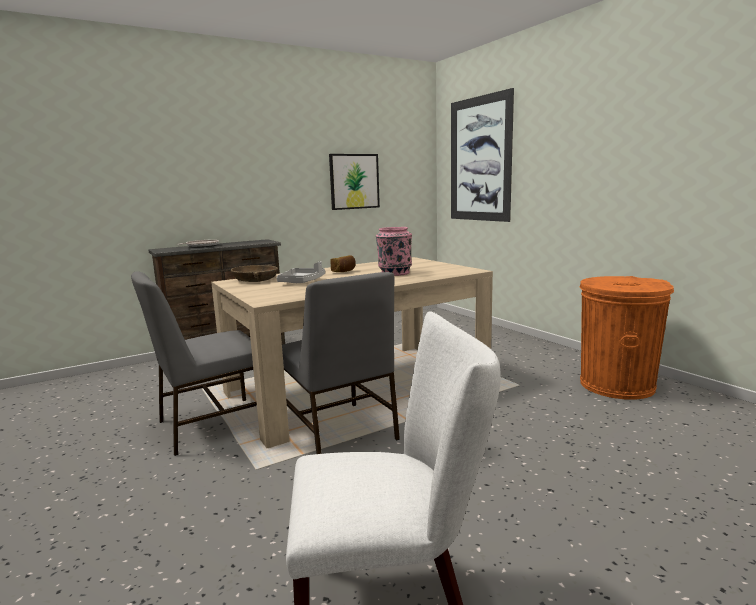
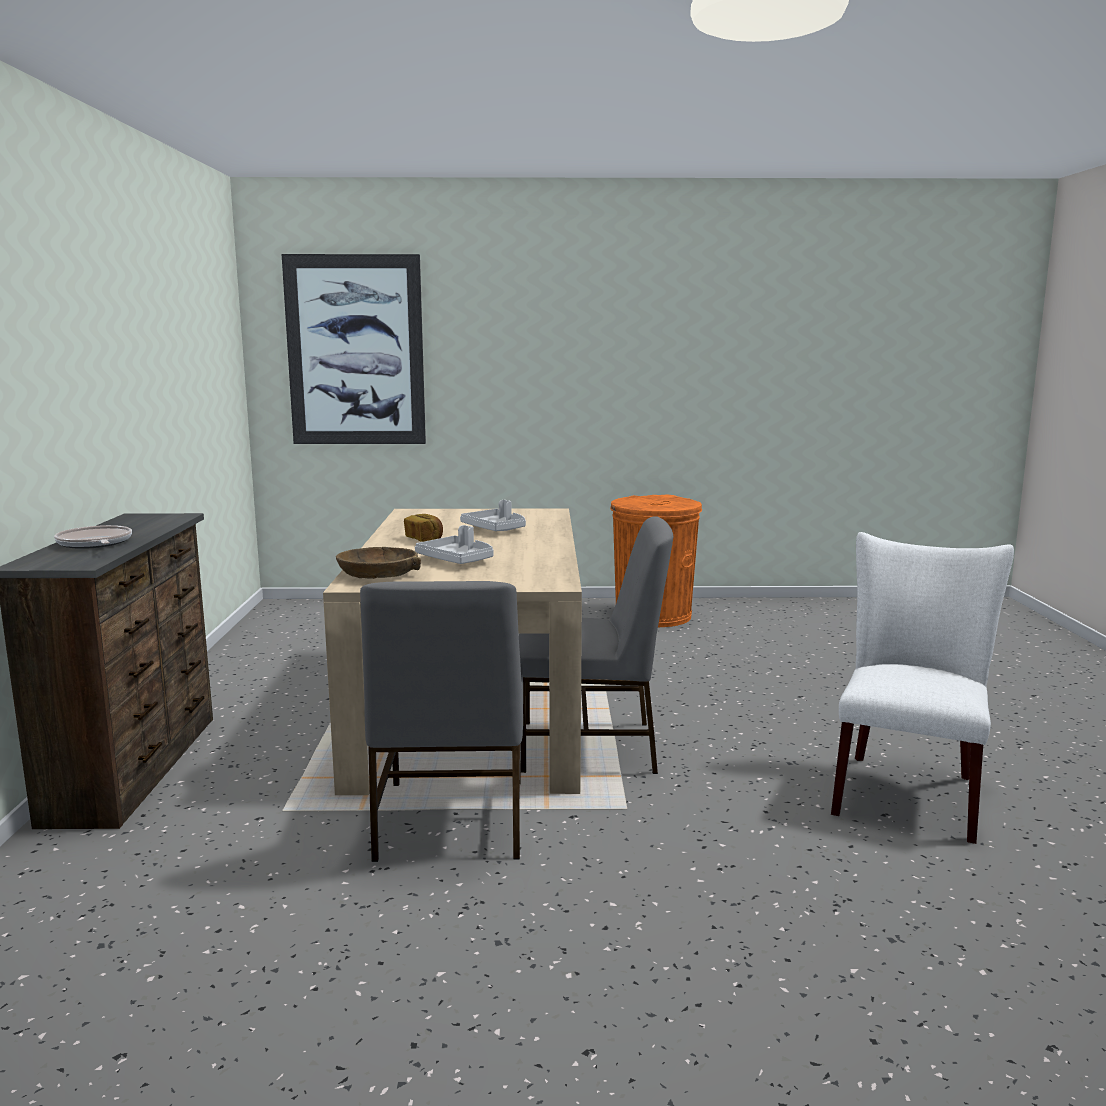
camera: 60 degrees left, 0 degrees up
(354, 181) = (186, 387): picture -> none
(394, 273) = (496, 529): pink vase -> grey tray

